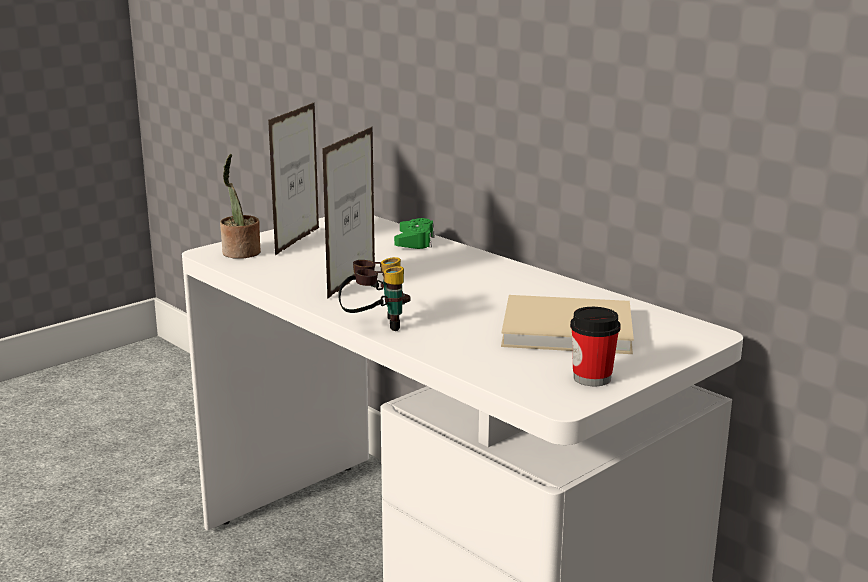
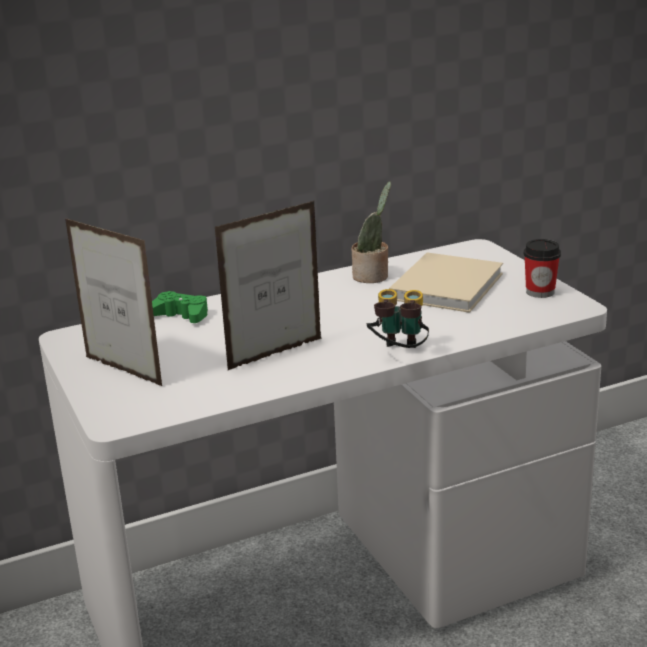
camera: 70 degrees left, 5 degrees up
(240, 253) = (136, 405): potted plant -> potted plant (373, 276)
(352, 281) = (275, 354): picture frame -> picture frame turned 105 degrees clockwise

